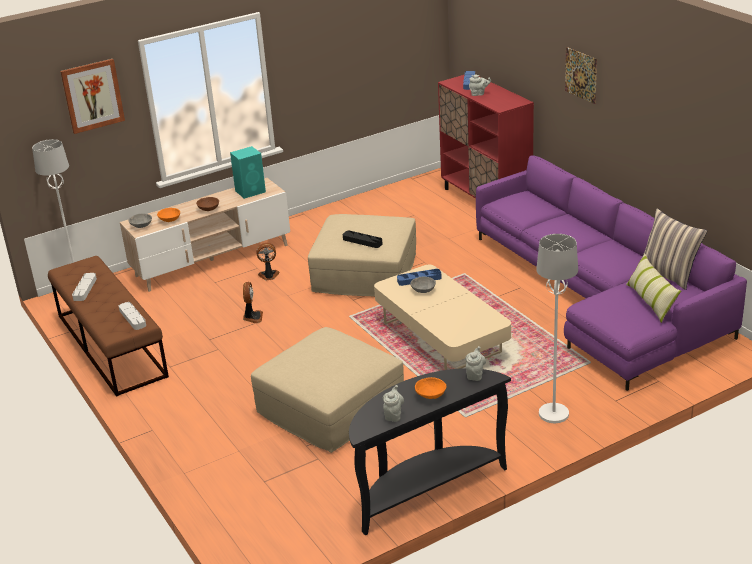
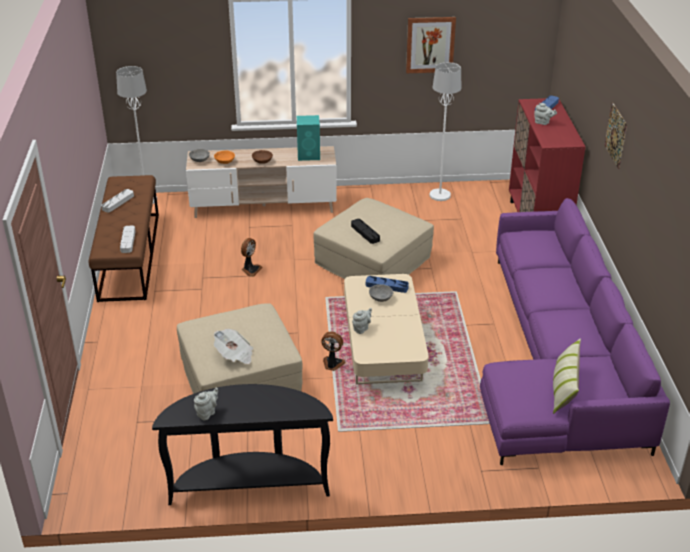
camera: 25 degrees right, 5 degrees up
(92, 95) = (180, 37): picture -> picture (430, 44)
(269, 276) = (294, 236): fan -> fan (332, 364)
(339, 376) = (234, 355): none -> newspaper
(430, 396) = (252, 407): orange bowl -> none
(475, 374) = (306, 402): grey teapot -> grey teapot (361, 328)
(554, 414) = (415, 460): white floor lamp -> white floor lamp (440, 195)
(669, 274) = (609, 365): pillow -> none

